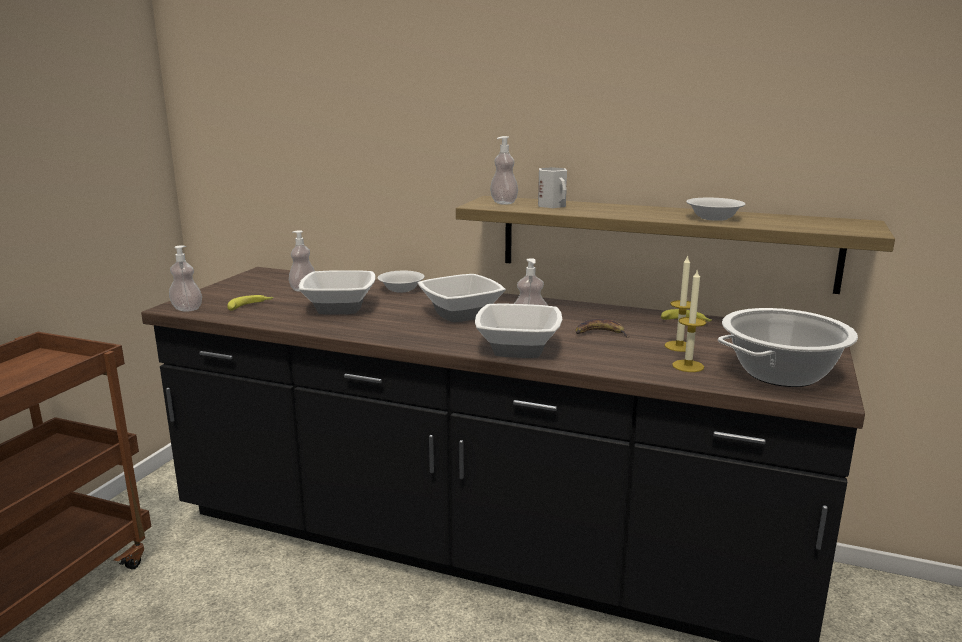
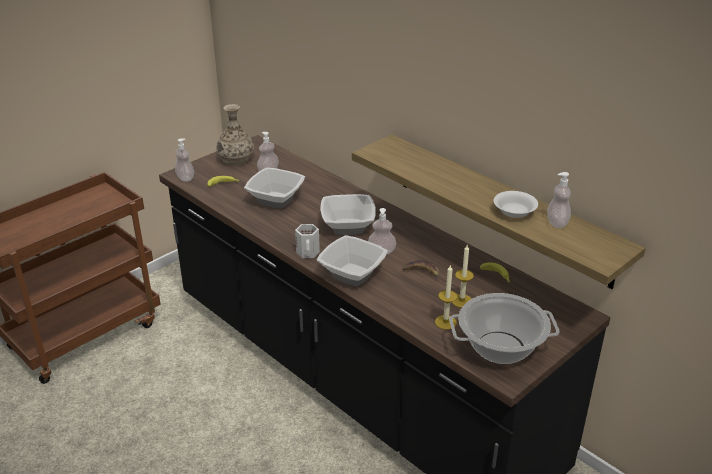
camera: 25 degrees right, 15 degrees up
(247, 286) = (236, 159): none -> vase
(402, 289) = (332, 186): white bowl -> none
(503, 203) = (391, 151): soap dispenser -> soap dispenser (557, 223)
(553, 205) = (422, 164): white mug -> white mug (308, 252)

